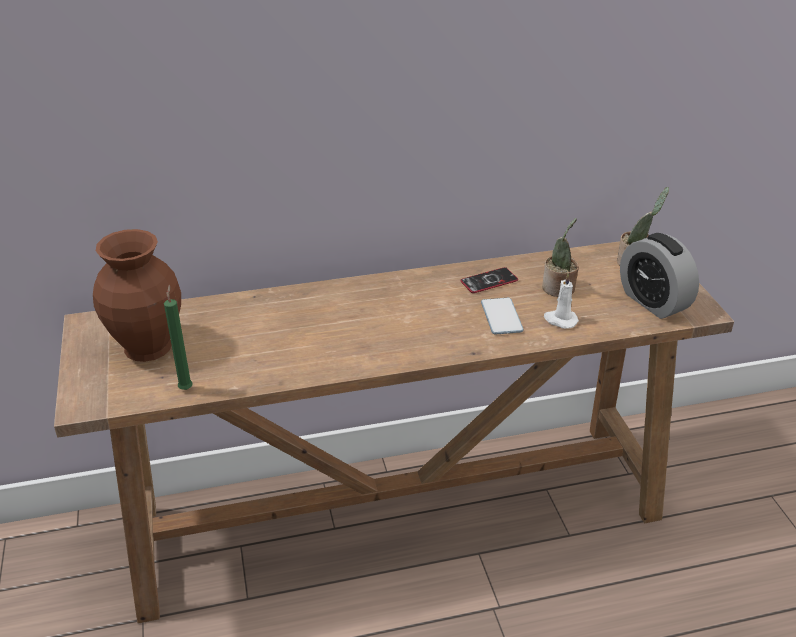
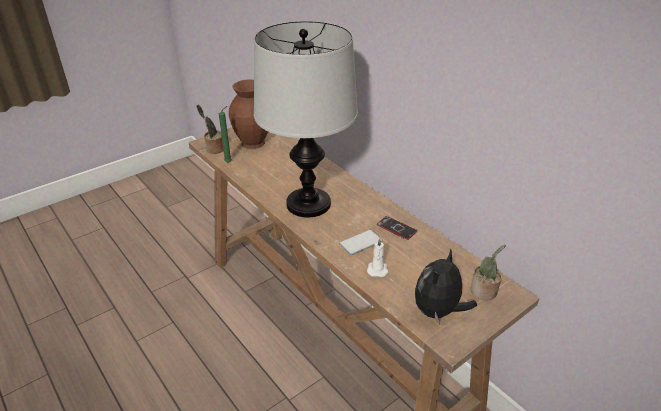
camera: 65 degrees right, 0 degrees up
(381, 335) = (309, 203): none -> table lamp
(559, 289) = (413, 260): potted plant -> potted plant (214, 149)
(653, 302) = (438, 311): alarm clock -> plush toy

